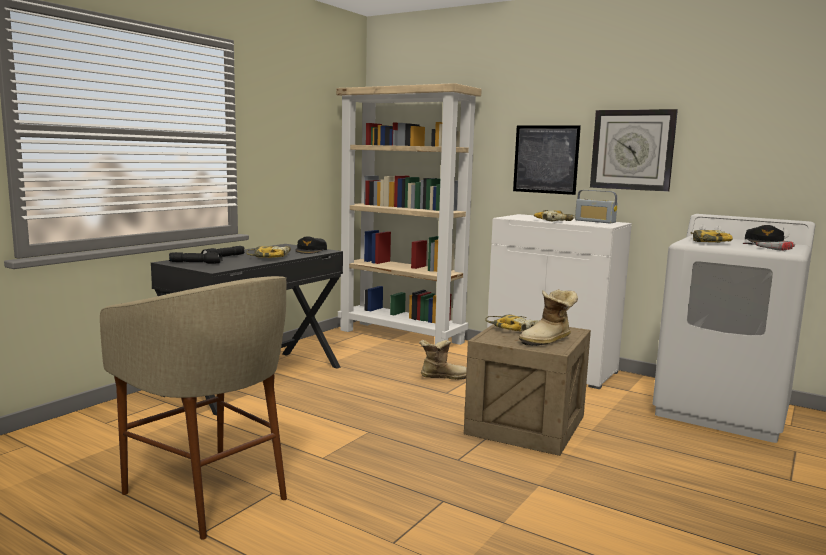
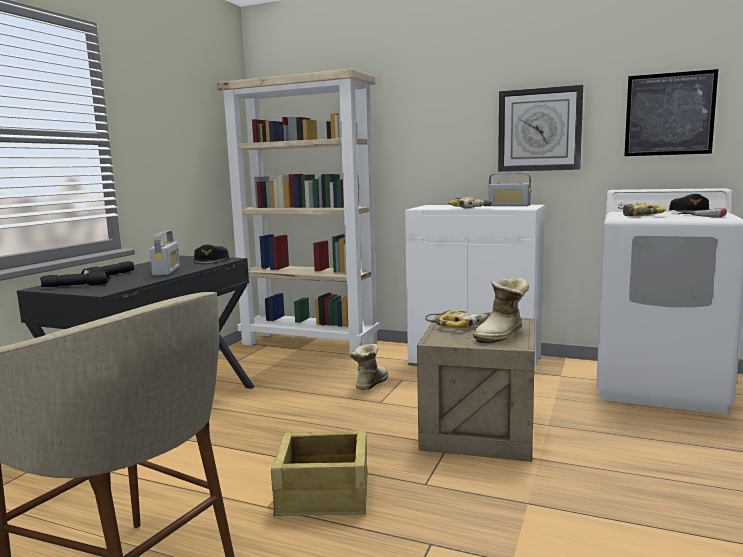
camera: 10 degrees left, 0 degrees up
(270, 257) = (166, 271): power drill -> radio
(371, 456) = (324, 495): none -> crate
(443, 377) = (369, 384): boot -> boot turned 45 degrees counterclockwise
(546, 159) = (449, 146): picture -> picture (669, 114)

